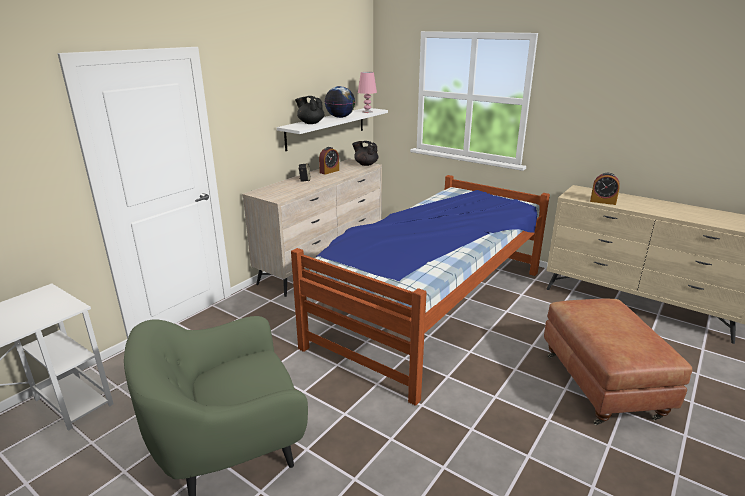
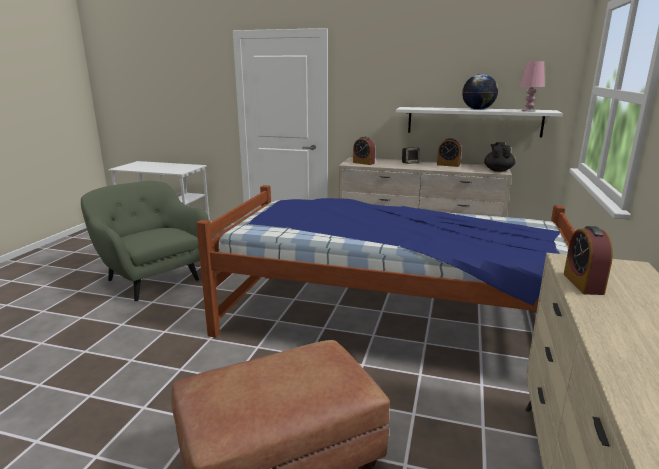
camera: 70 degrees right, 5 degrees down
(281, 193) = (363, 163): none -> alarm clock
(310, 123) = (432, 108): black teapot -> none

